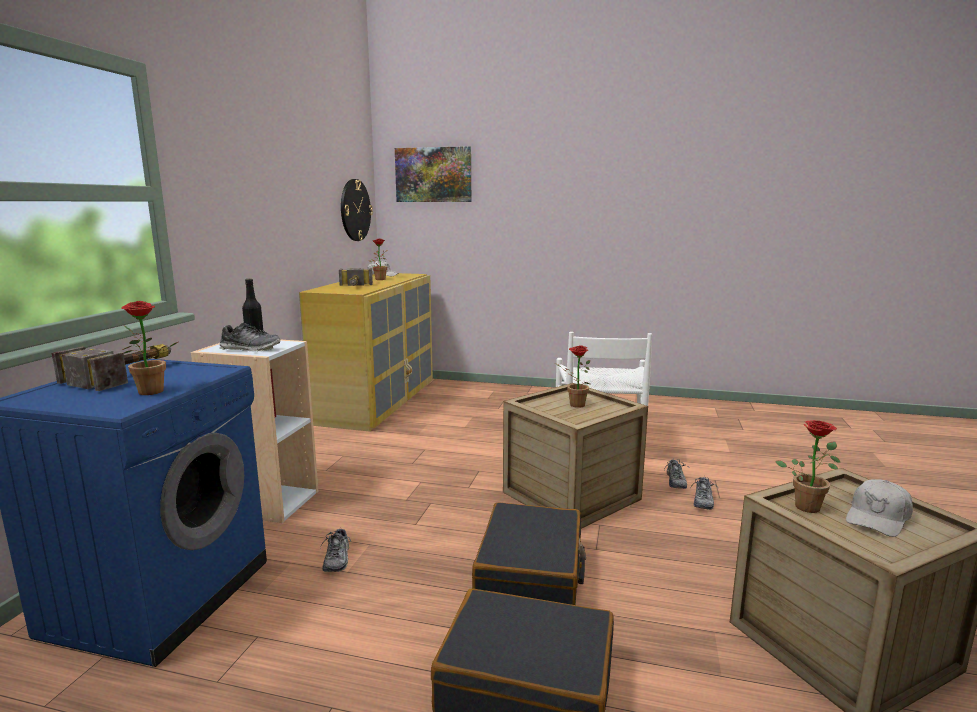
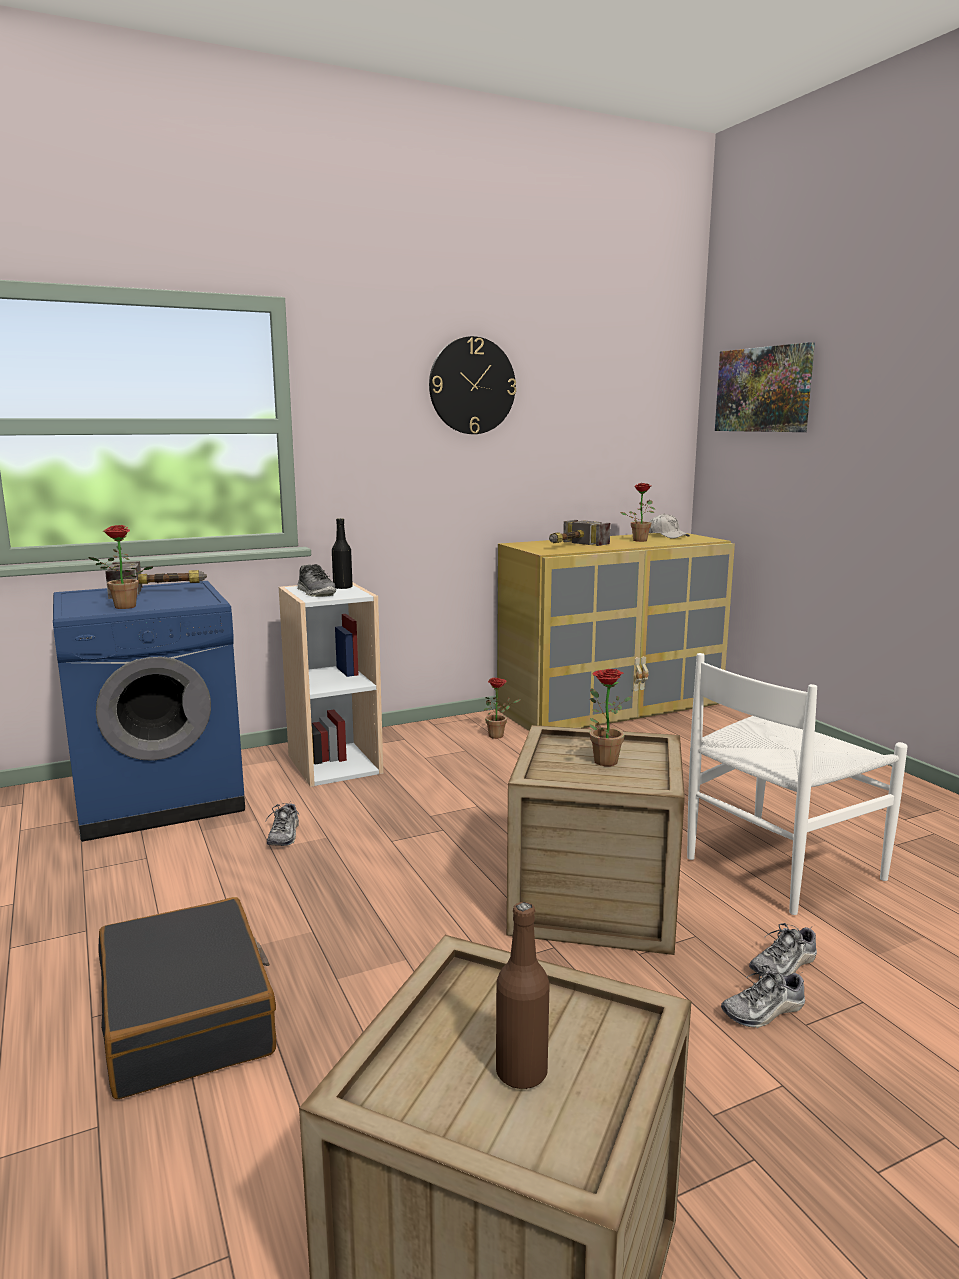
camera: 50 degrees right, 0 degrees up
(337, 559) = (284, 835): shoe -> shoe turned 45 degrees counterclockwise
(355, 210) = (640, 442): wall clock -> wall clock (472, 386)
(531, 574) = (380, 943): black suitcase -> none
(808, 505) = (489, 996): potted plant -> potted plant (499, 736)
(878, 518) = (521, 1072): white cap -> brown bottle

